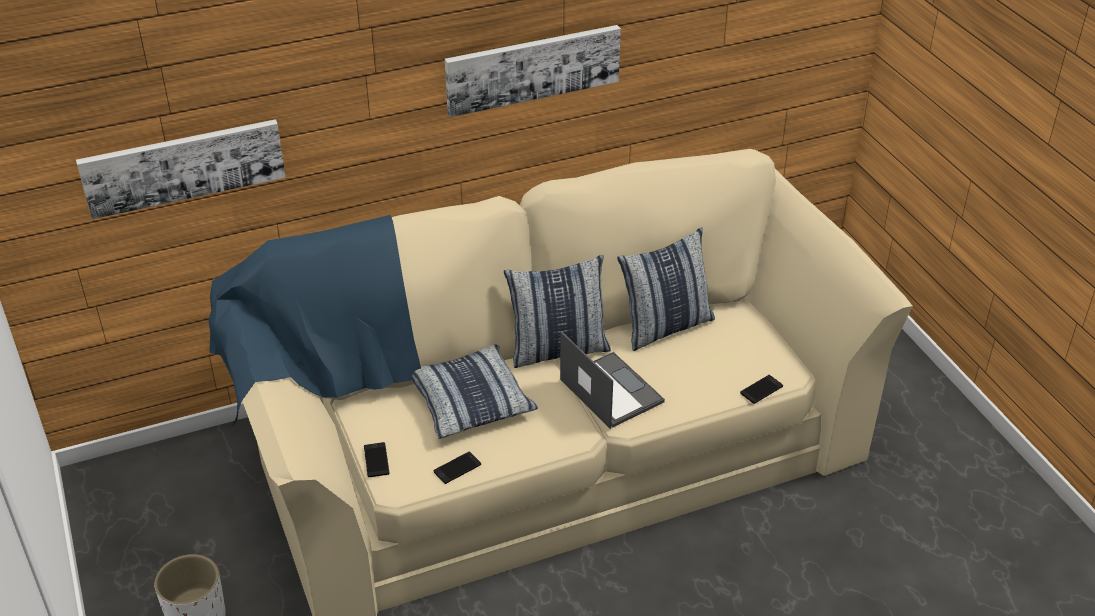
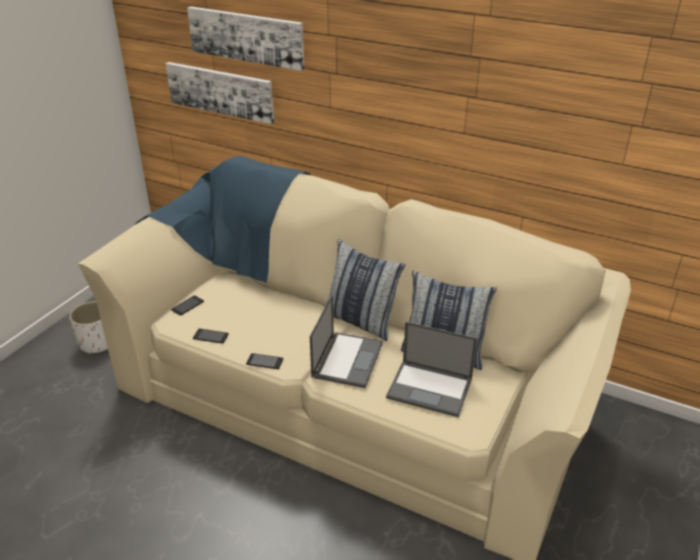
camera: 50 degrees right, 5 degrees down
(470, 400) = (275, 312): pillow -> none
(532, 68) = (445, 114): picture -> picture (246, 37)
(708, 362) = (430, 388): none -> laptop
(761, 389) = (437, 429): phone -> phone (264, 361)

